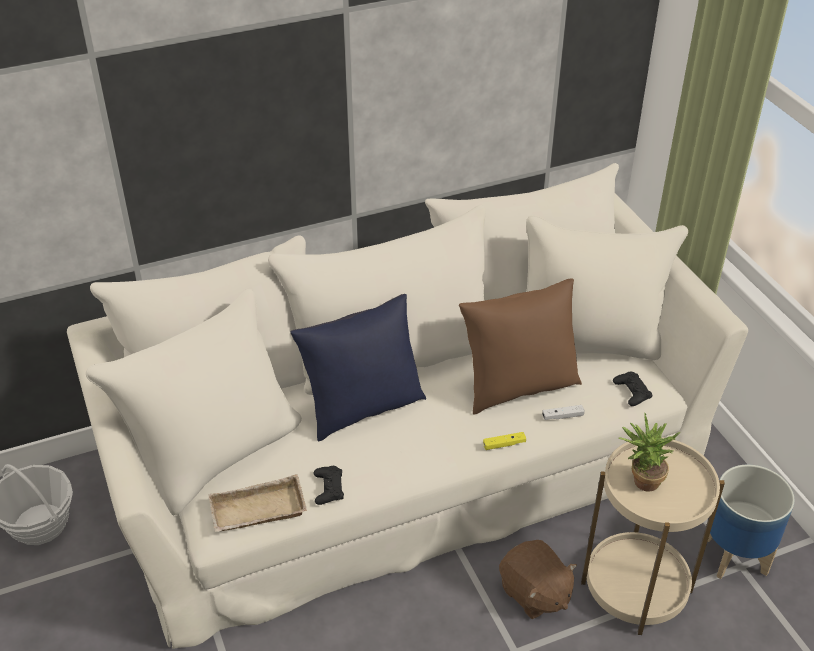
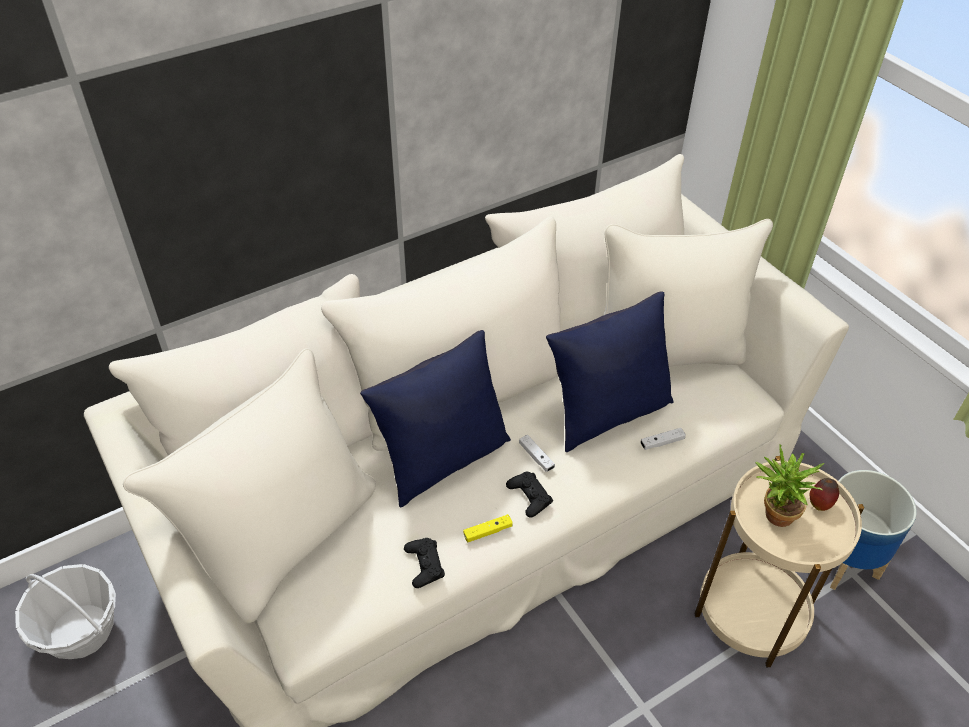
camera: 10 degrees left, 5 degrees up
(257, 512) = (348, 607): beige tray -> none
(446, 415) = (536, 457): none -> white game controller
(504, 444) = (607, 484): yellow game controller -> yellow game controller (487, 532)
(518, 387) = (606, 414): brown pillow -> blue pillow
(534, 593) = (649, 635): brown plush toy -> none
(632, 392) = (727, 405): black game controller -> black game controller (529, 496)
(686, 477) = (819, 504): none -> apple

